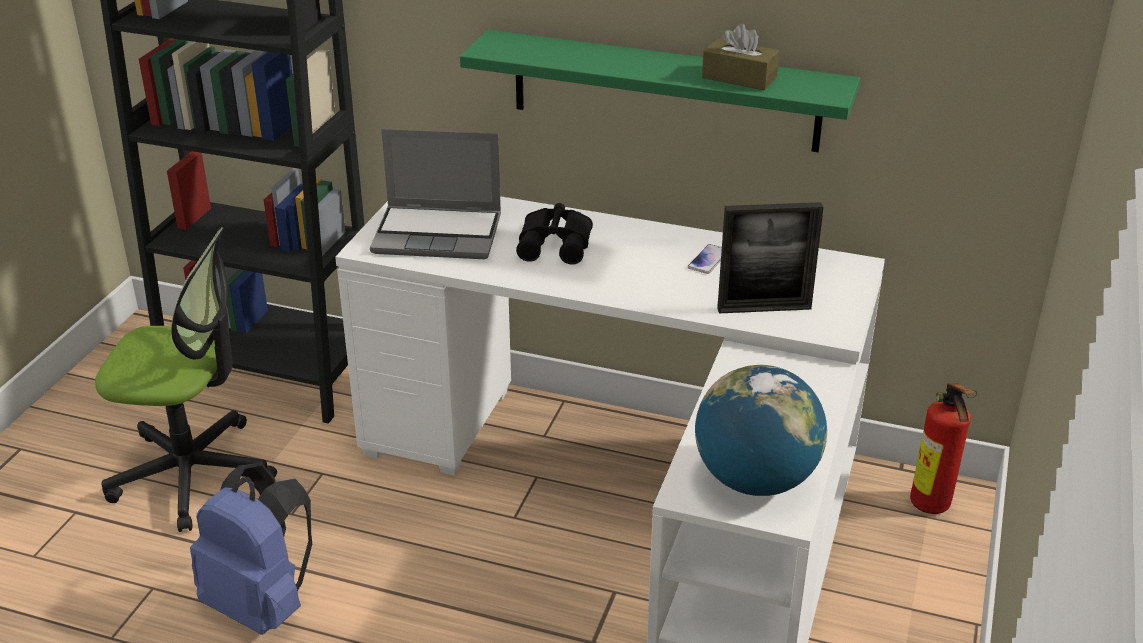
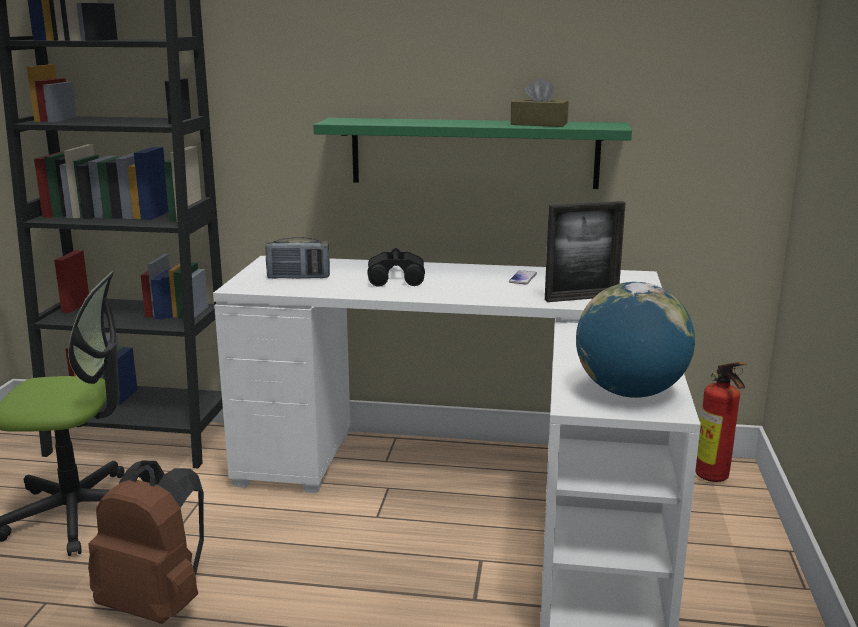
camera: 10 degrees left, 15 degrees down
(262, 604) = (157, 604): blue backpack -> brown backpack
(439, 234) = (298, 277): laptop -> radio

